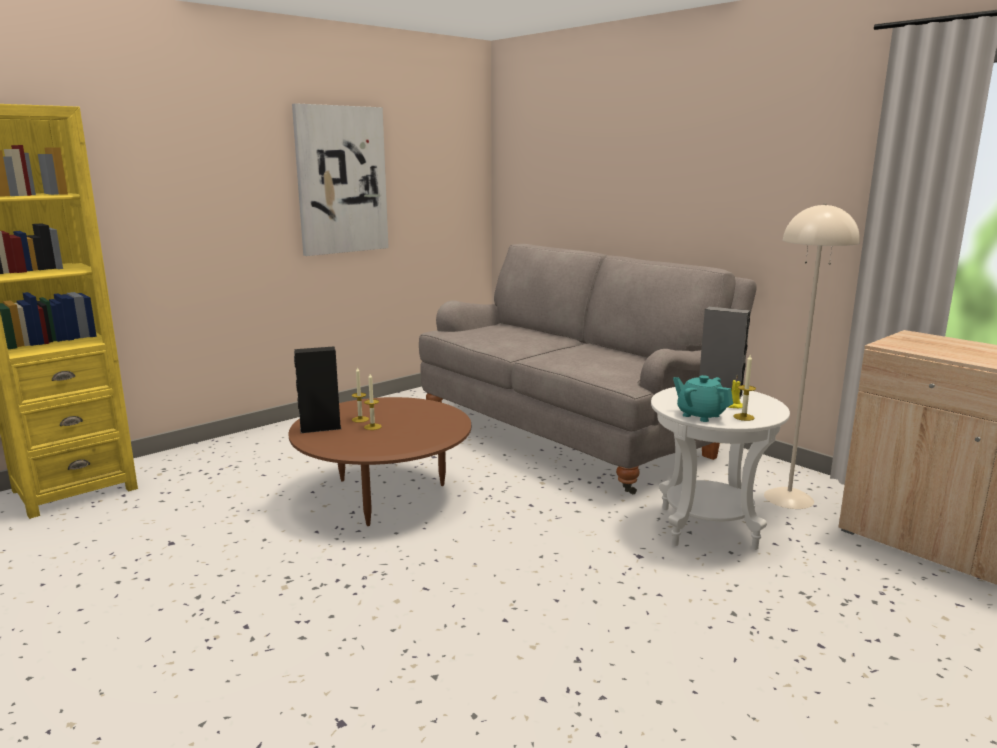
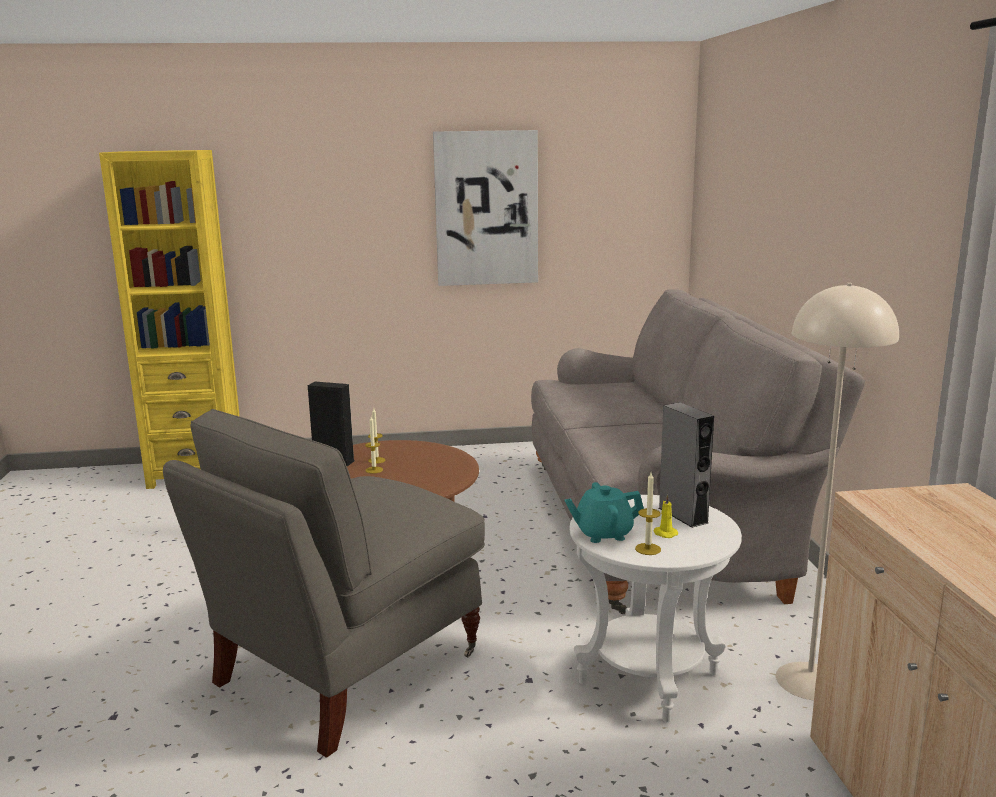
camera: 35 degrees right, 0 degrees up
(498, 600) = (345, 669): none -> grey armchair
(700, 415) = (603, 534): turquoise teapot -> turquoise teapot turned 90 degrees counterclockwise

